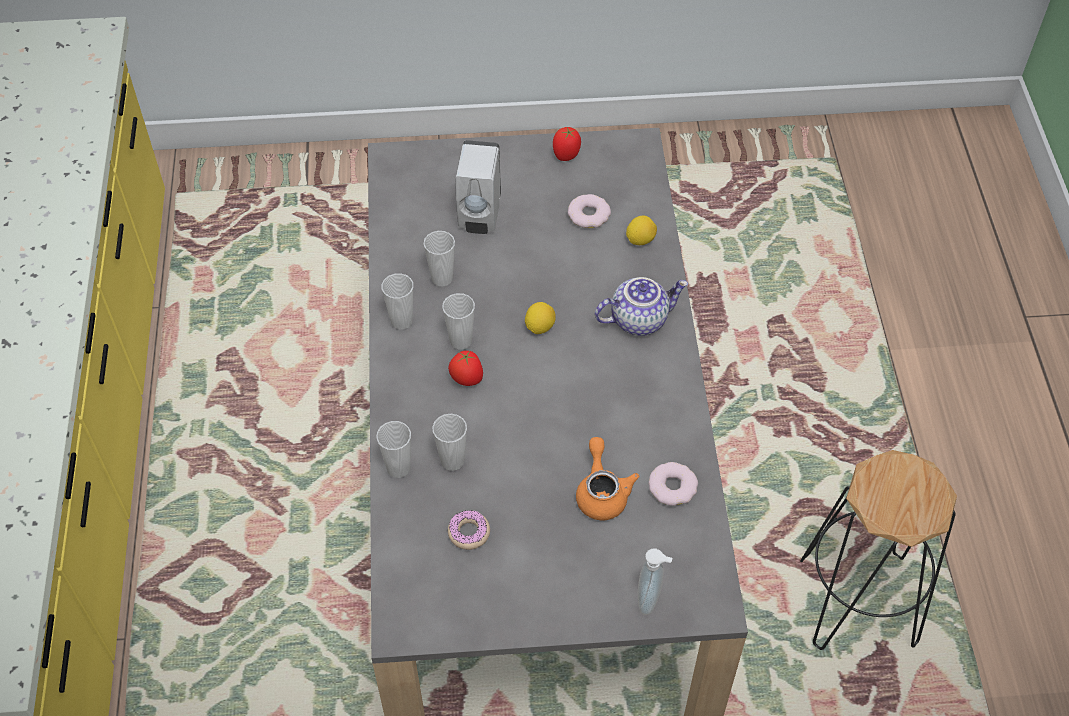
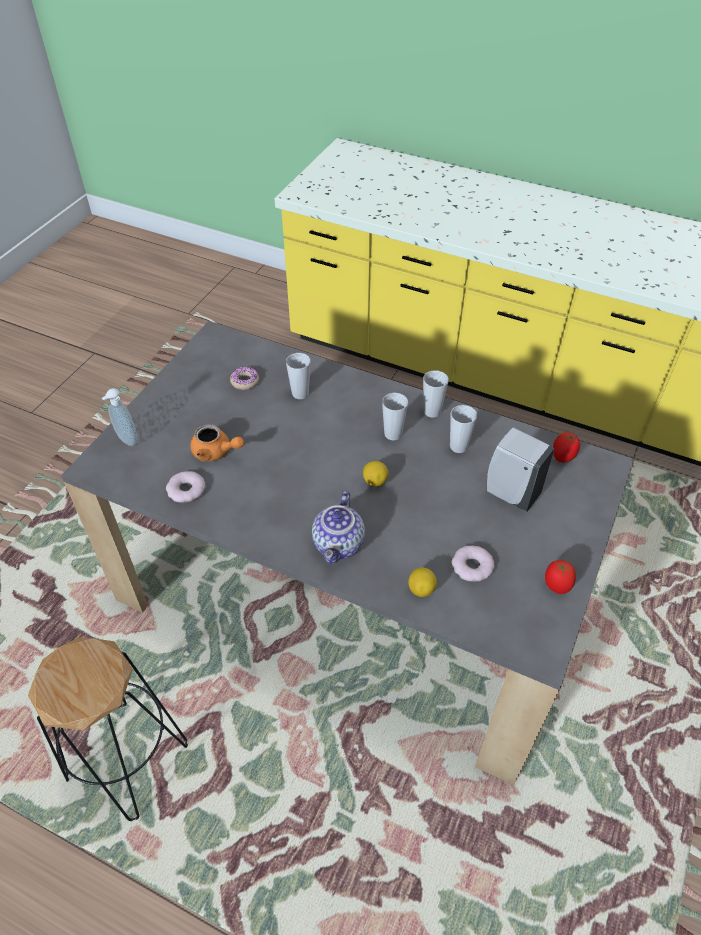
camera: 120 degrees right, 5 degrees down
(398, 468) = (315, 369): cup -> none
(466, 380) = (357, 424): tomato -> tomato (563, 457)

